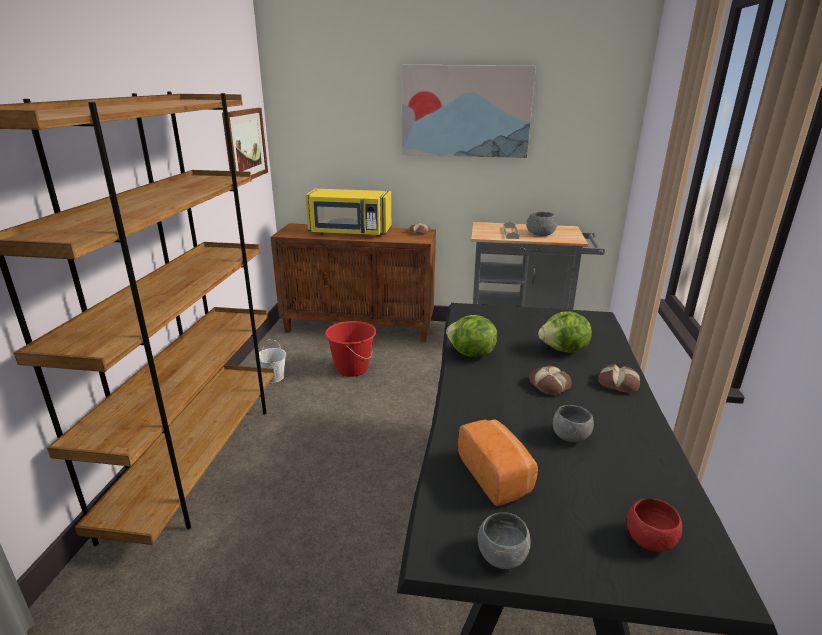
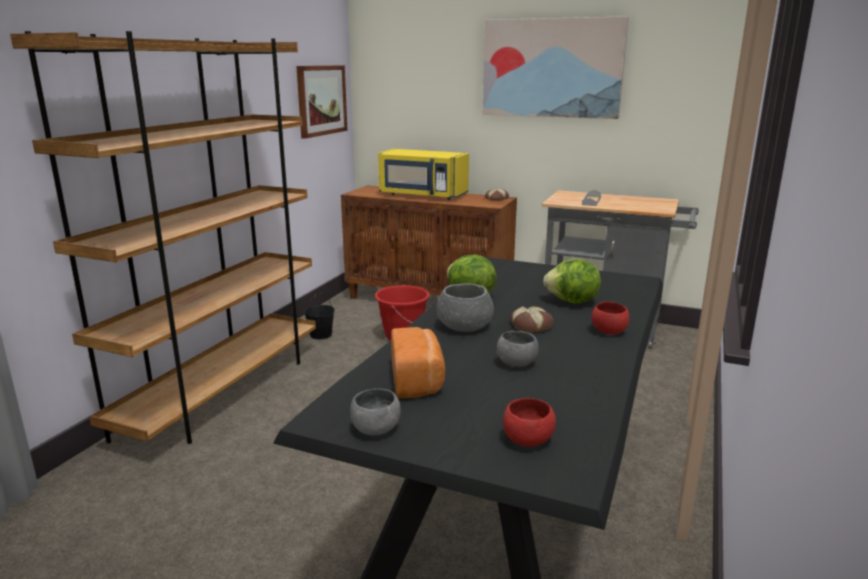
camera: 15 degrees right, 5 degrees down
(273, 377) = (320, 335): white bucket -> black bucket
(540, 234) = (625, 203): grey bowl -> grey bowl (465, 326)
(618, 383) = (608, 331): bread -> red bowl

